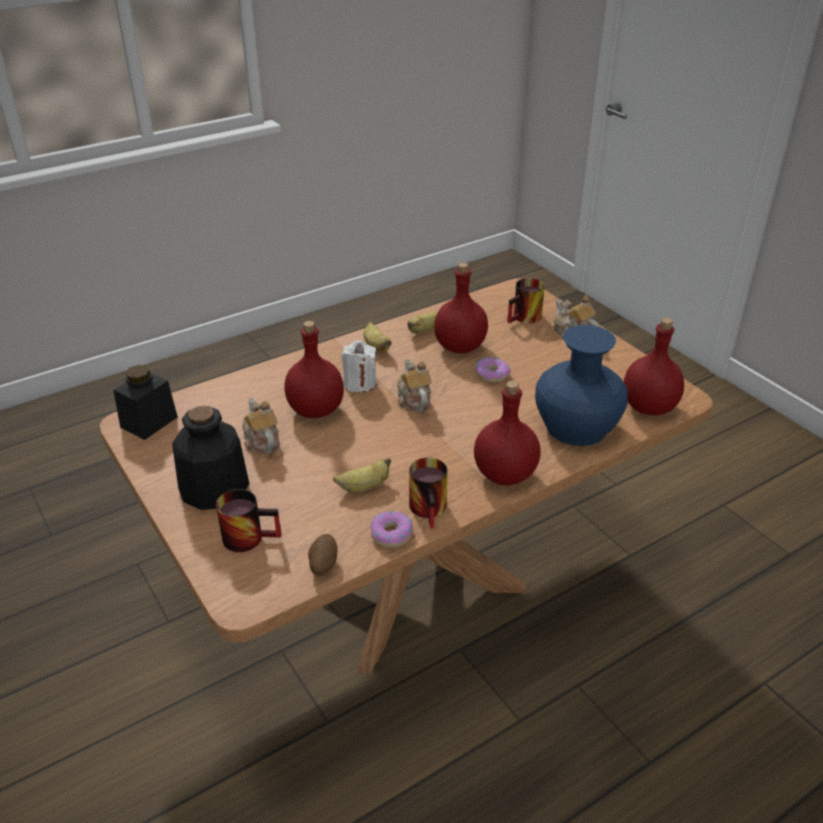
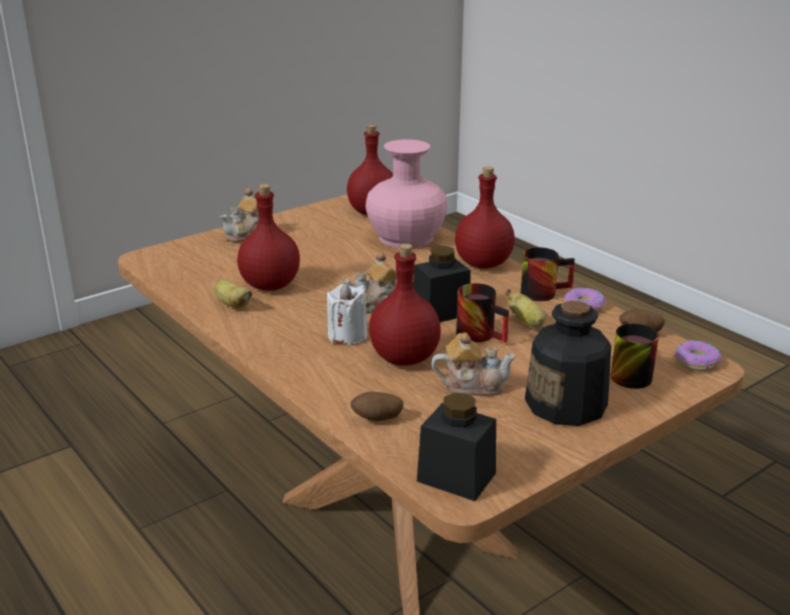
camera: 95 degrees left, 10 degrees down
(232, 393) = (377, 419): none -> potato
(261, 441) = (472, 386): teapot -> teapot turned 150 degrees counterclockwise
(376, 347) = (267, 331): banana -> none
(395, 435) = (440, 312): none -> black jar
(492, 374) = (324, 269): donut -> donut (696, 362)
(525, 318) = (214, 254): mug -> mug (482, 334)
(576, 426) = (406, 237): blue vase -> pink vase

